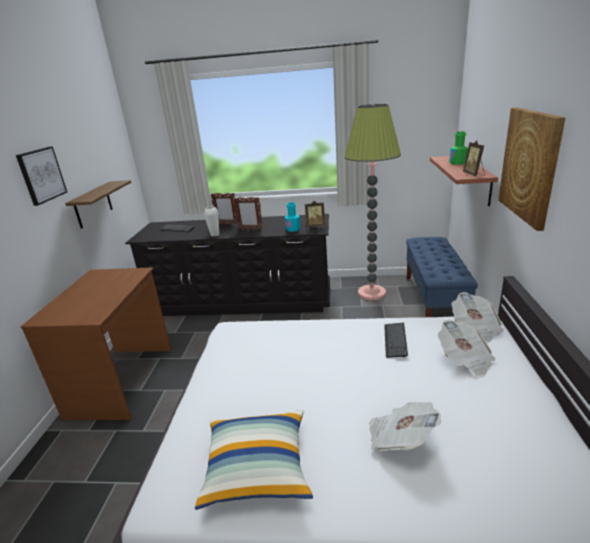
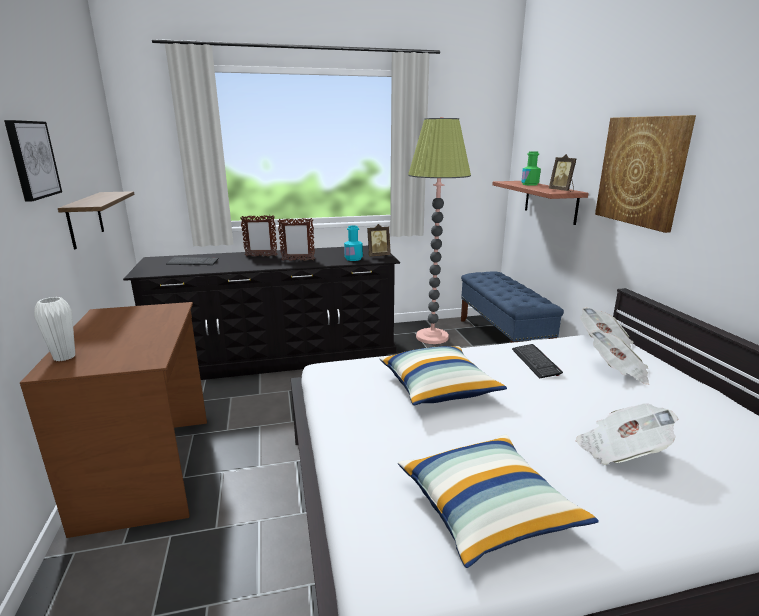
camera: 20 degrees left, 5 degrees down
(215, 235) = (254, 266): white vase -> white vase (64, 357)
(296, 356) = (438, 388): none -> pillow

